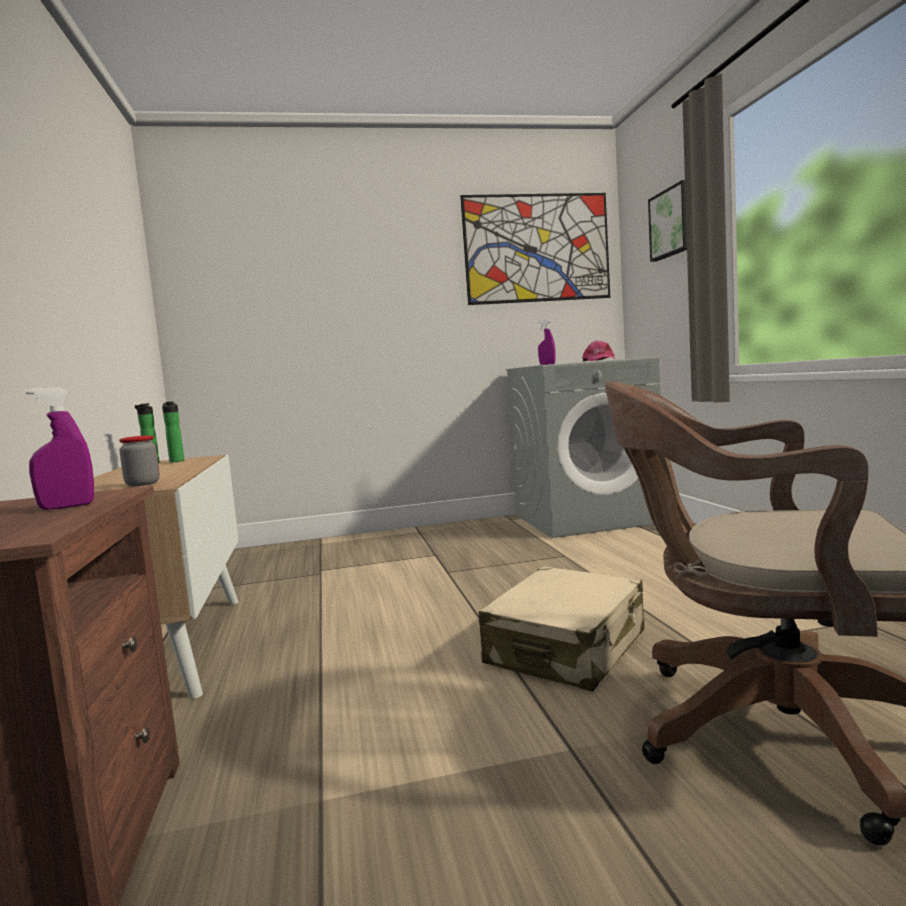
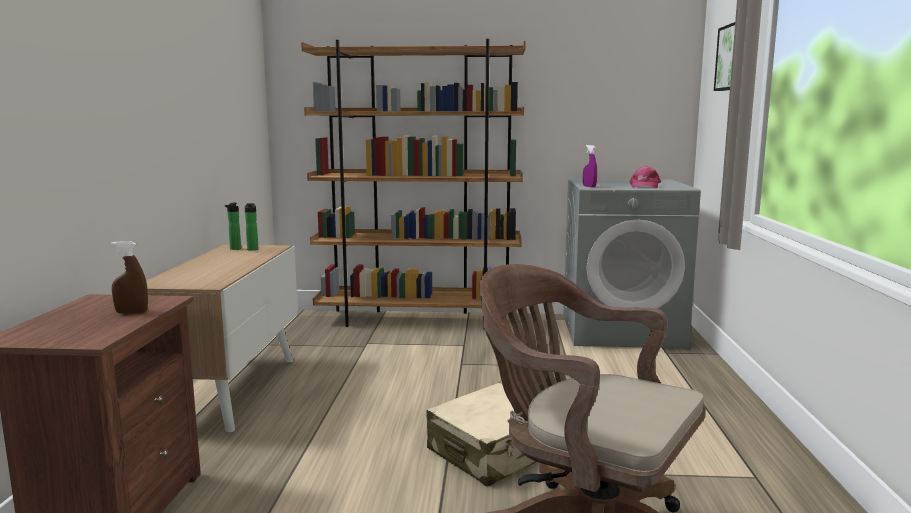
camera: 15 degrees right, 5 degrees up
(67, 507) = (131, 312): purple spray bottle -> brown spray bottle
(142, 484) = (207, 279): jar -> none
(365, 540) = (419, 319): none -> brown bookcase
(537, 248) = (612, 63): picture -> none

